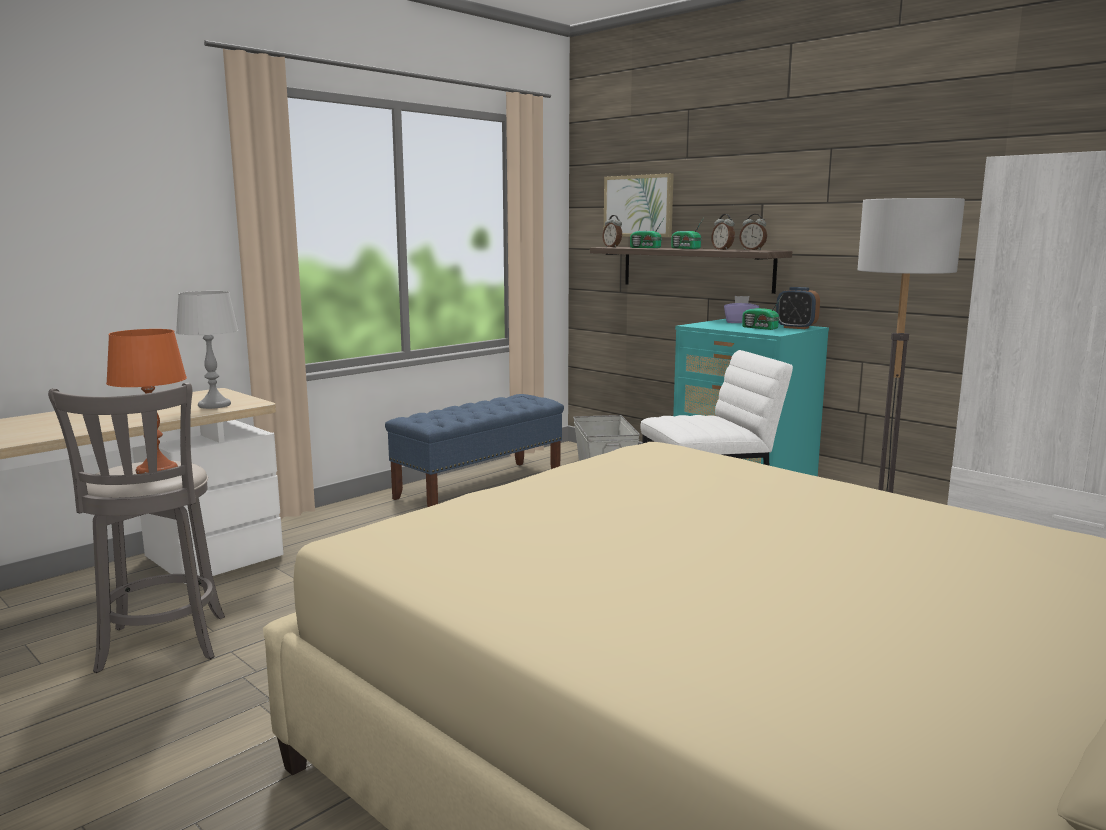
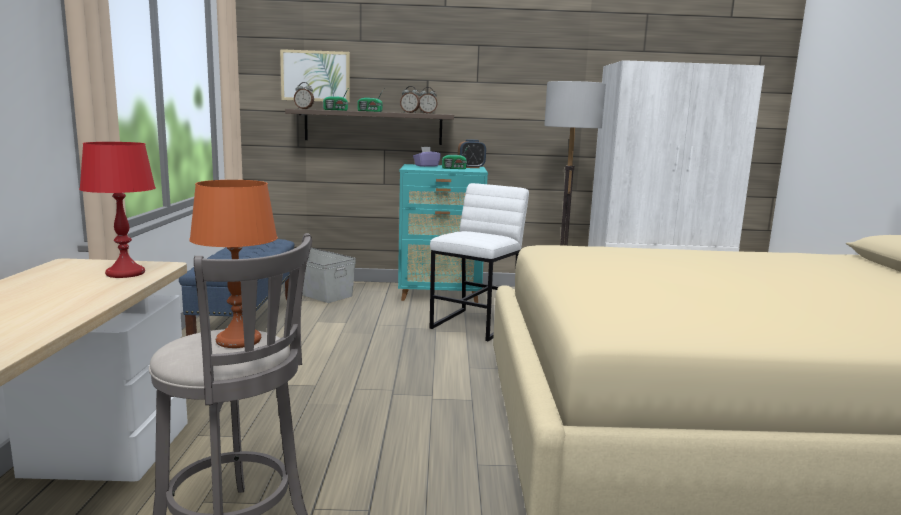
camera: 45 degrees left, 0 degrees up
(215, 405) = (126, 273): grey table lamp -> red table lamp

